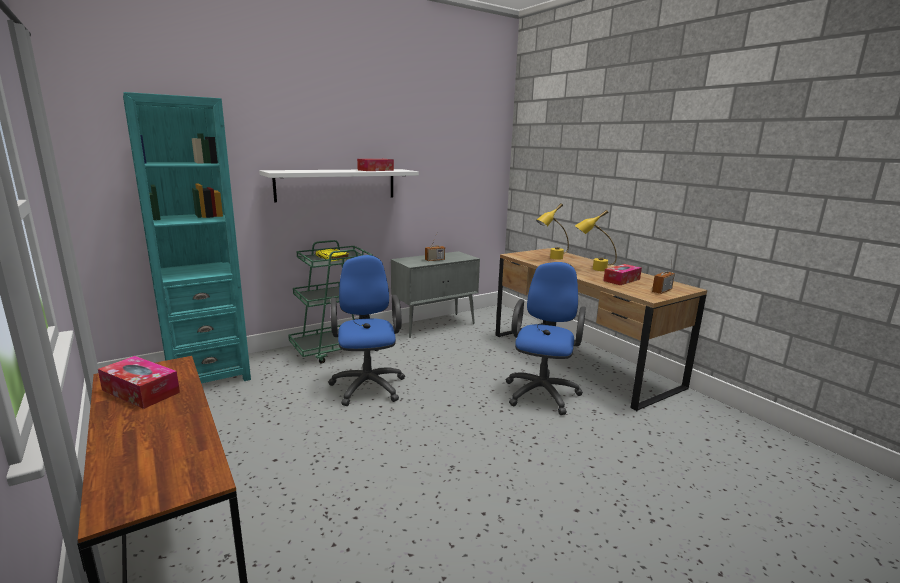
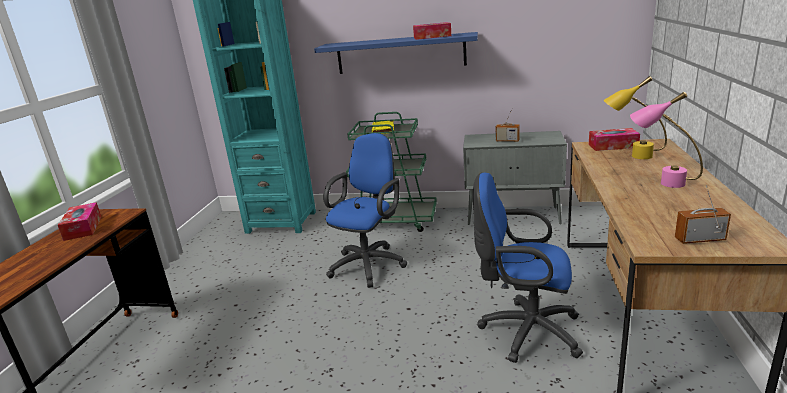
camera: 45 degrees right, 5 degrees up
(336, 184) = (400, 53): white shelf -> blue shelf
(542, 392) = (525, 331): blue office chair -> blue office chair turned 135 degrees counterclockwise
(592, 269) = (661, 181): yellow table lamp -> pink table lamp
(621, 280) = (669, 207): tissue box -> tissue box (613, 146)

